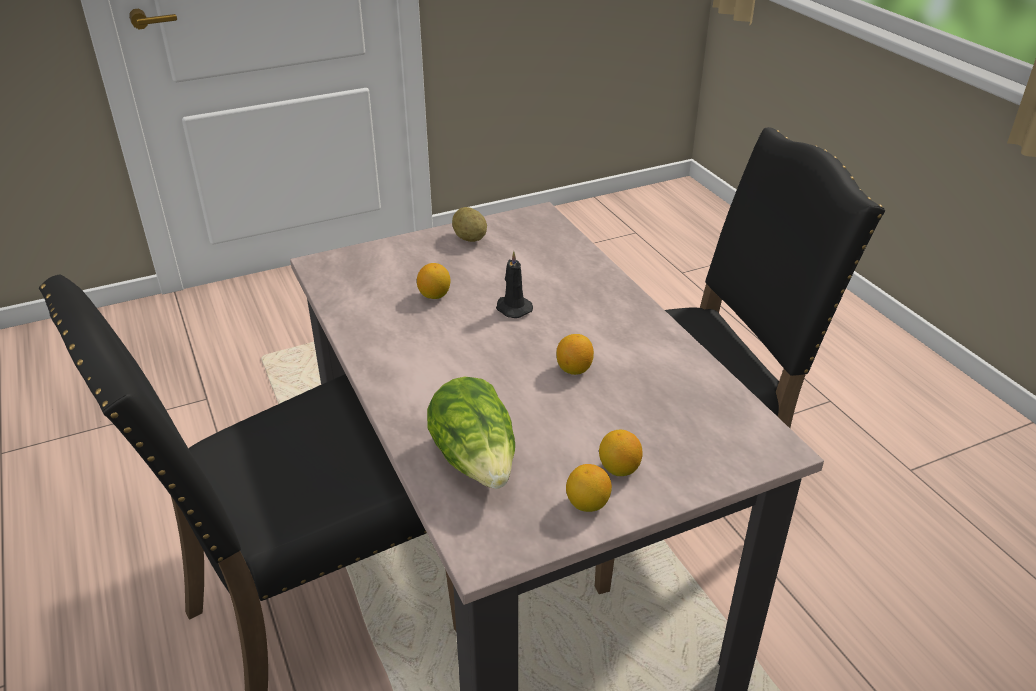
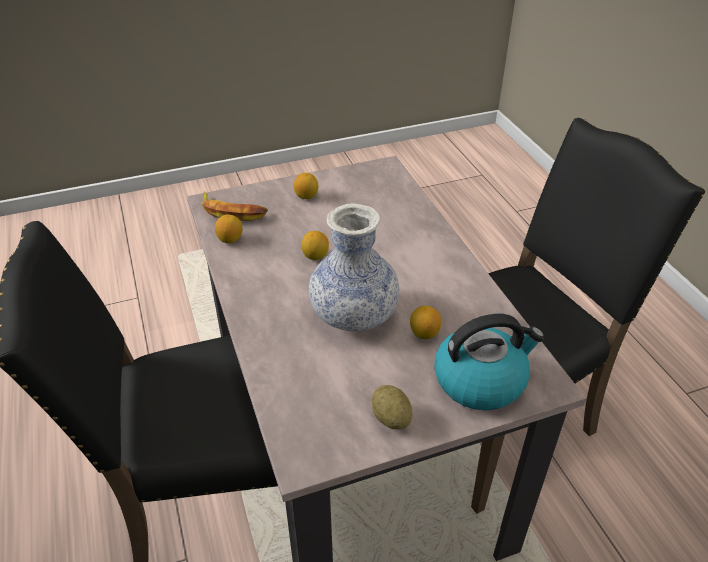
camera: 175 degrees left, 5 degrees up
(384, 264) = (480, 380): none -> kettle
(476, 460) = (388, 205): lettuce -> none
(512, 308) = (353, 314): black candle -> vase
(587, 504) = (329, 182): lemon -> lemon (230, 239)
(727, 432) = (232, 211): none -> banana

